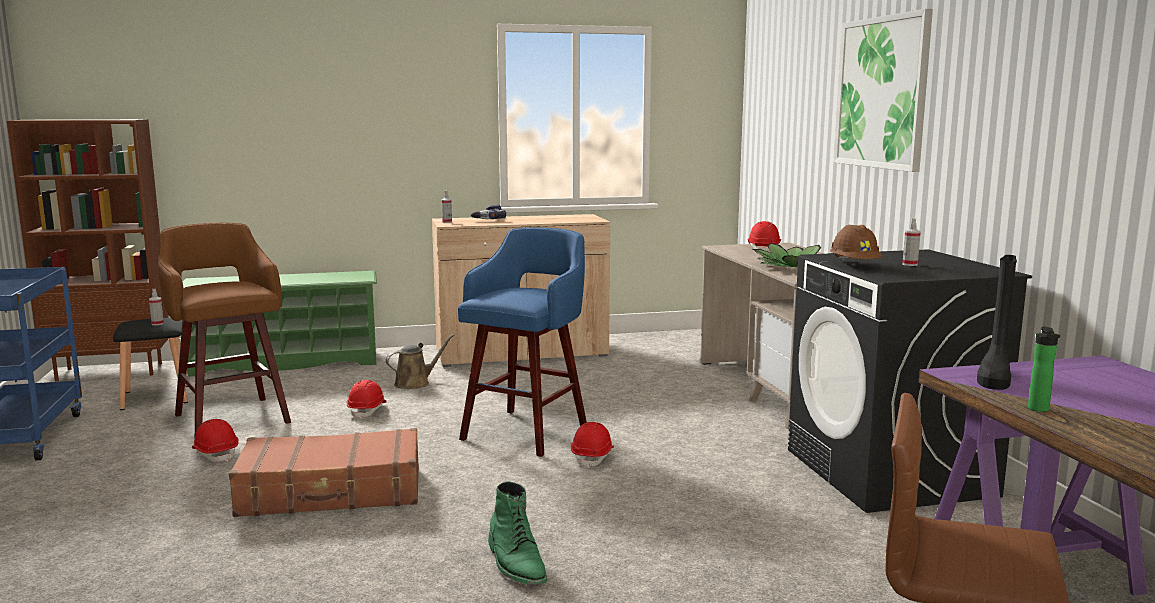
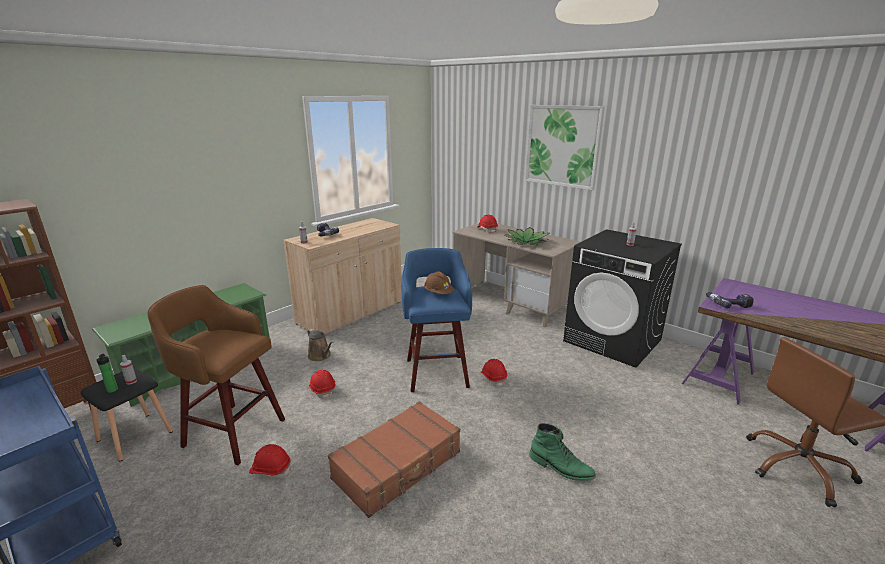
camera: 35 degrees left, 10 degrees up
(415, 383) = (320, 356): brown watering can -> brown watering can turned 120 degrees clockwise
(854, 265) = (614, 250): brown hard hat -> brown hard hat (438, 293)
(994, 377) = (728, 304): black boot -> power drill
(1039, 410) = (776, 321): bottle -> bottle (112, 391)

